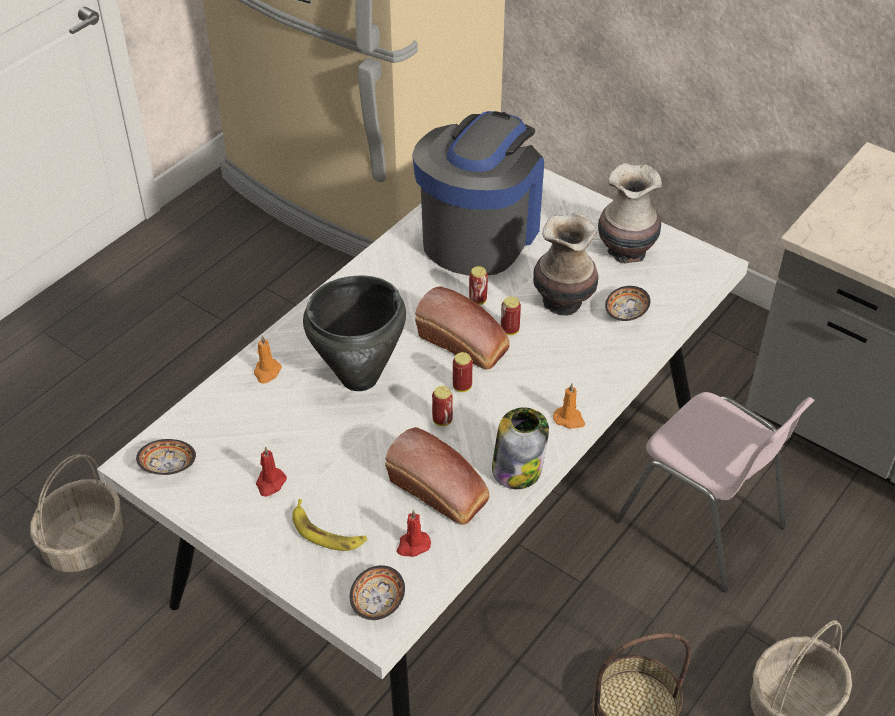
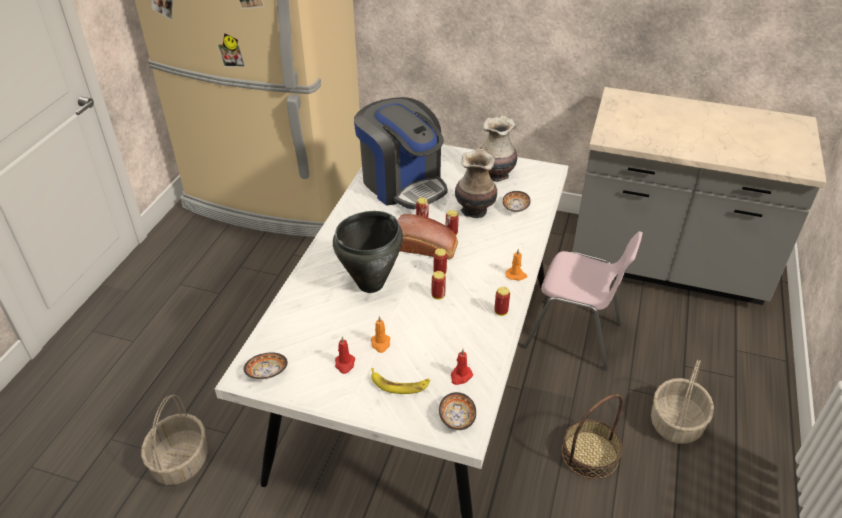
camera: 20 degrees left, 5 degrees down
(267, 372) = (306, 296): orange candle -> orange candle (380, 344)
(441, 492) = (461, 339): bread -> none
(480, 233) = (402, 183): coffee machine -> coffee machine turned 135 degrees clockwise
(517, 468) = (501, 312): jar -> can

